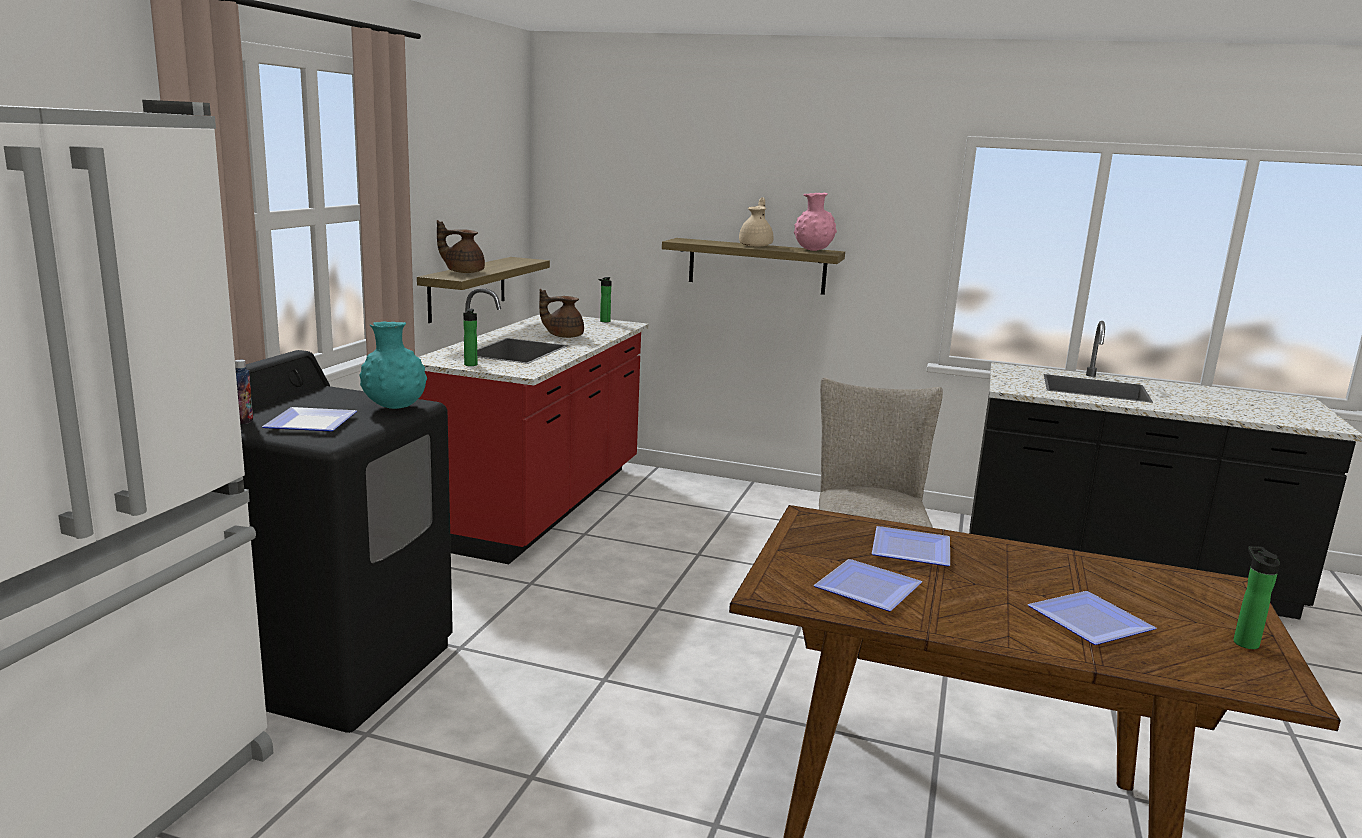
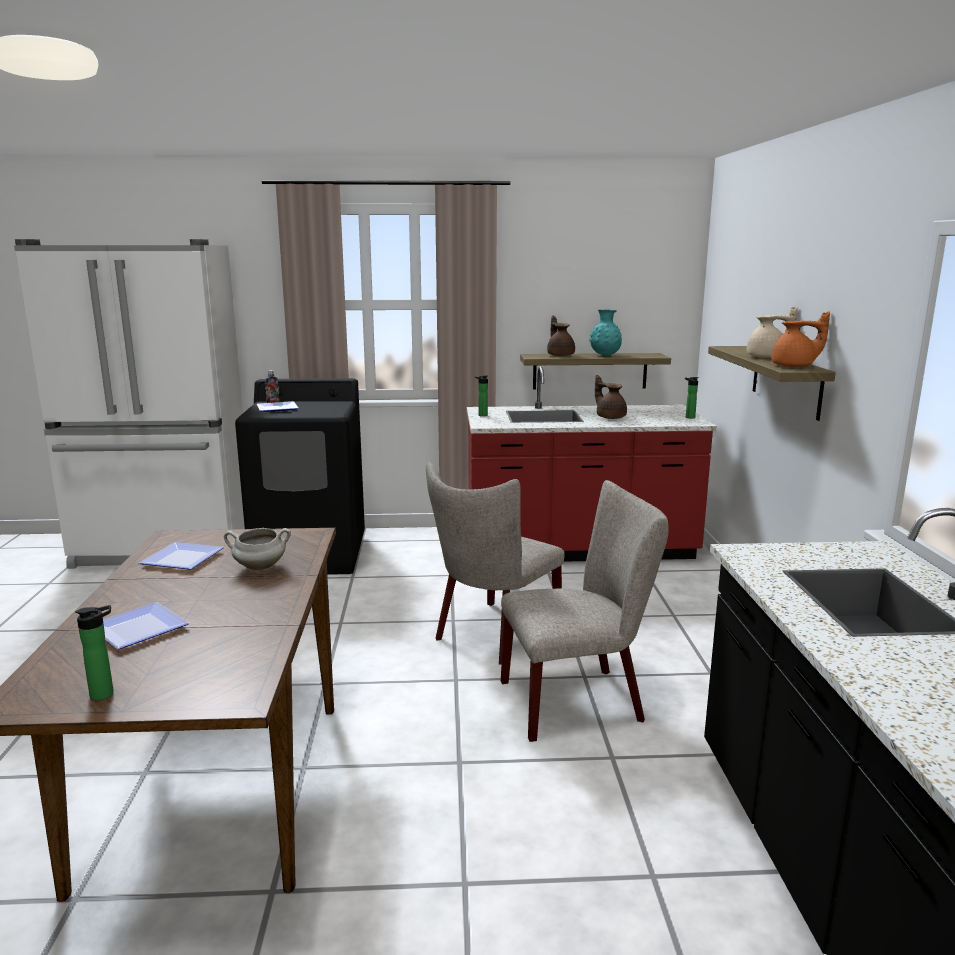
camera: 70 degrees right, 0 degrees up
(394, 408) = (320, 412): turquoise vase -> turquoise vase (605, 355)
(711, 596) = (492, 635): none -> beige chair
(813, 250) = (794, 366): pink vase -> orange teapot
(913, 552) = (259, 567): plate -> white cooking pot

